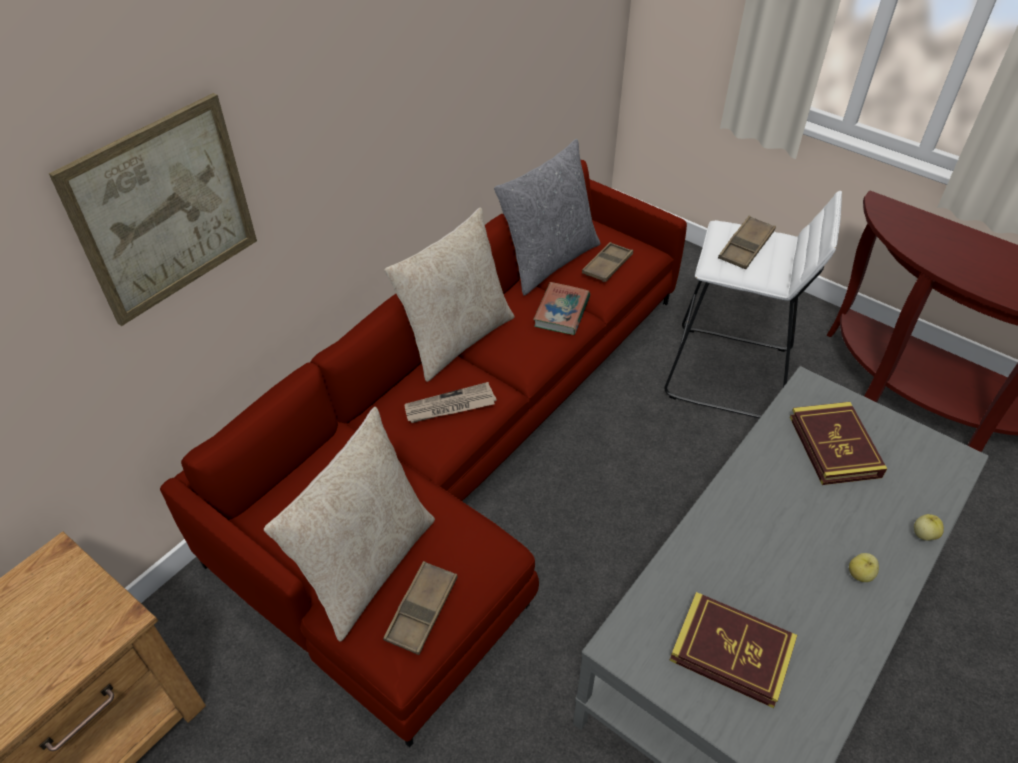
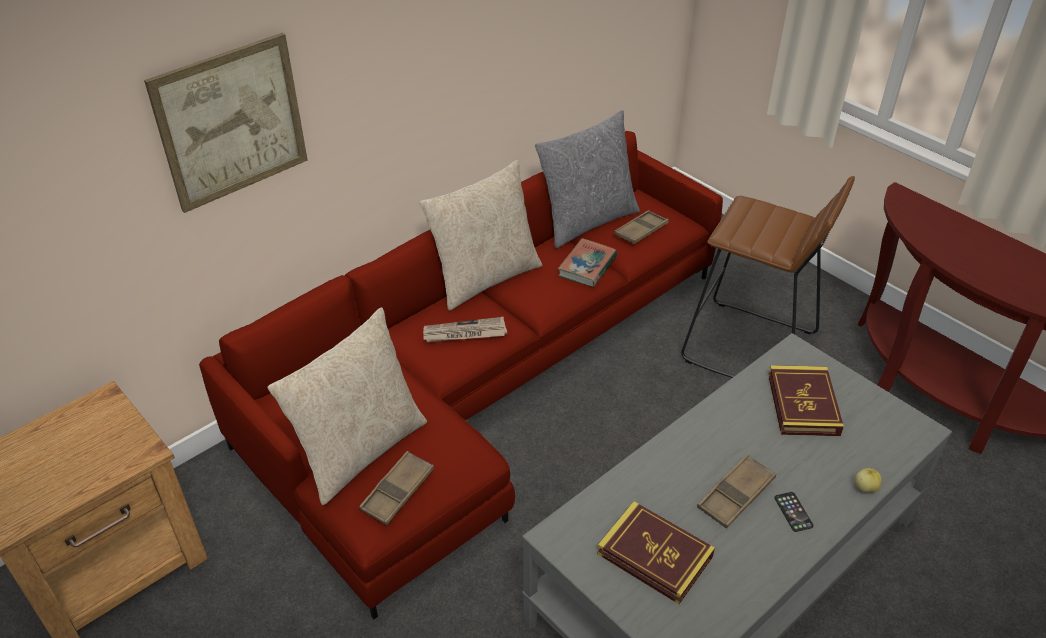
camera: 10 degrees right, 5 degrees down
(729, 374) = (750, 348): white stool -> brown stool
(746, 247) = (762, 221): brown tray -> brown tray (736, 495)
(860, 574) = (793, 512): apple -> phone

